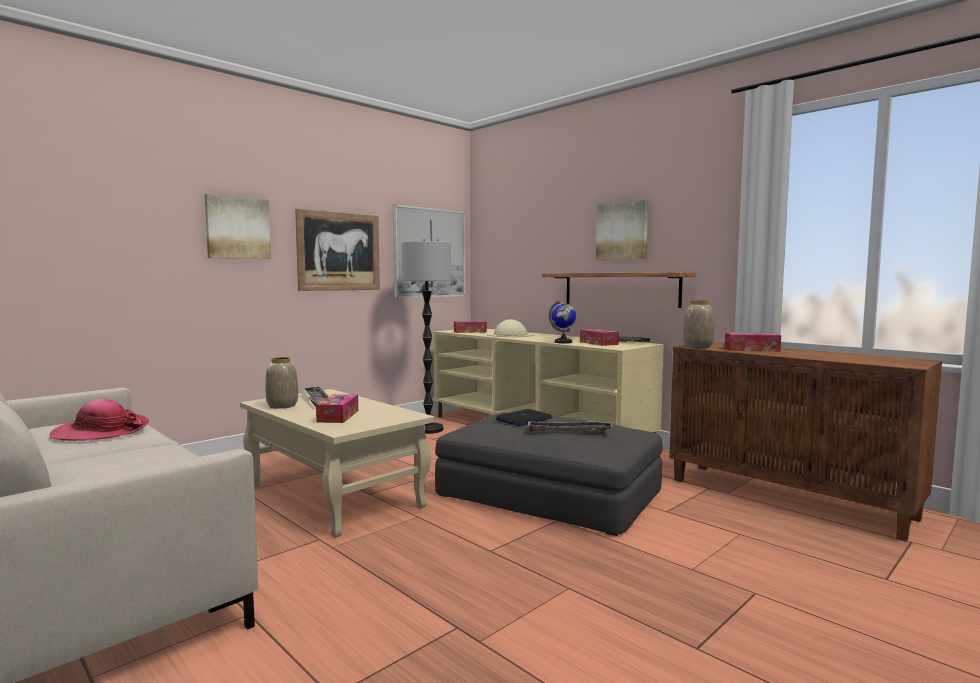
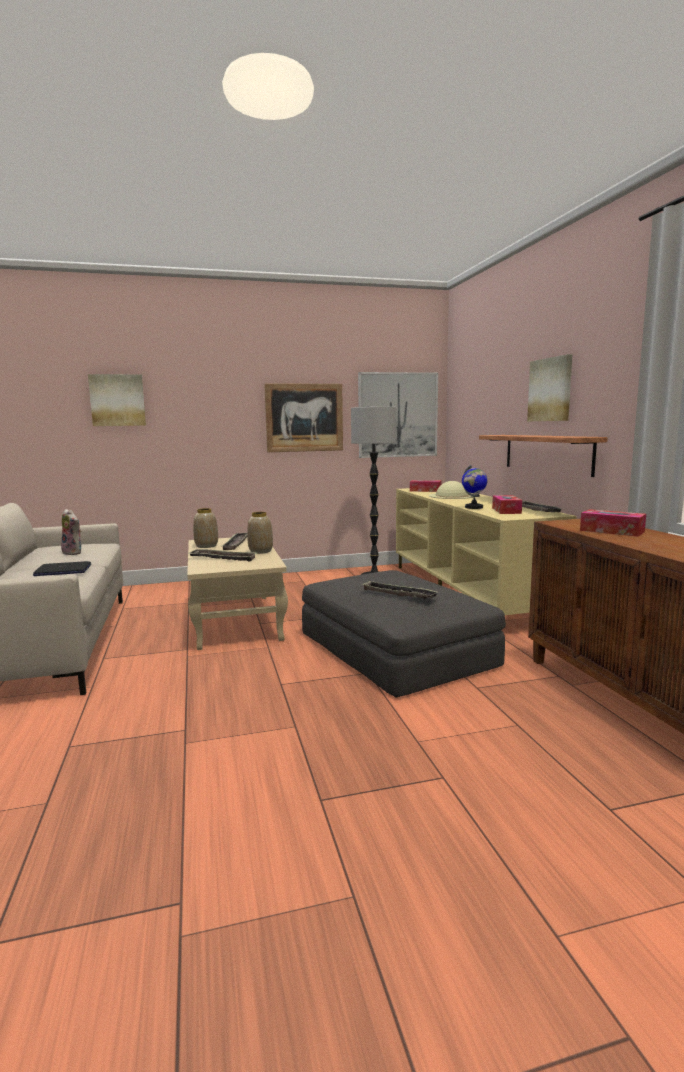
camera: 30 degrees right, 5 degrees up
(101, 432) = (74, 553): hat -> plush toy
(237, 228) = (216, 403): picture -> picture (117, 400)
(338, 416) = (223, 558): tissue box -> tray
(524, 419) = (381, 578): laptop -> laptop (62, 570)
(697, 346) = (561, 523): vase -> vase (260, 551)

